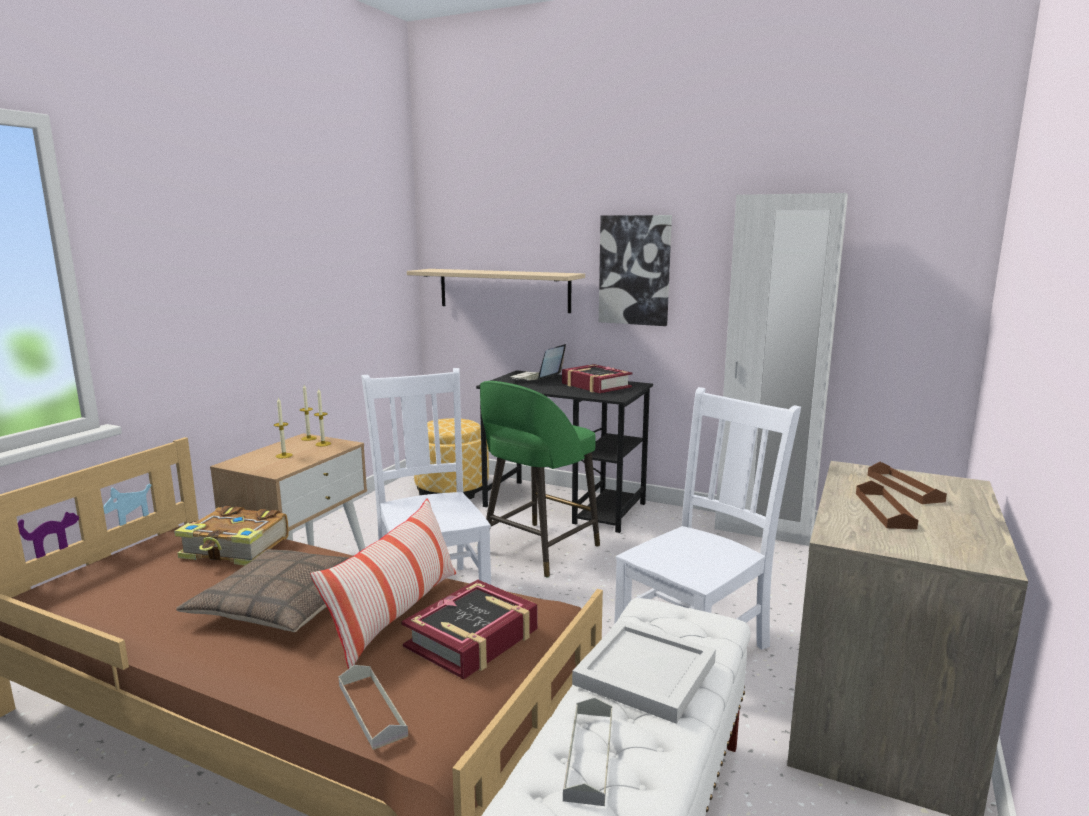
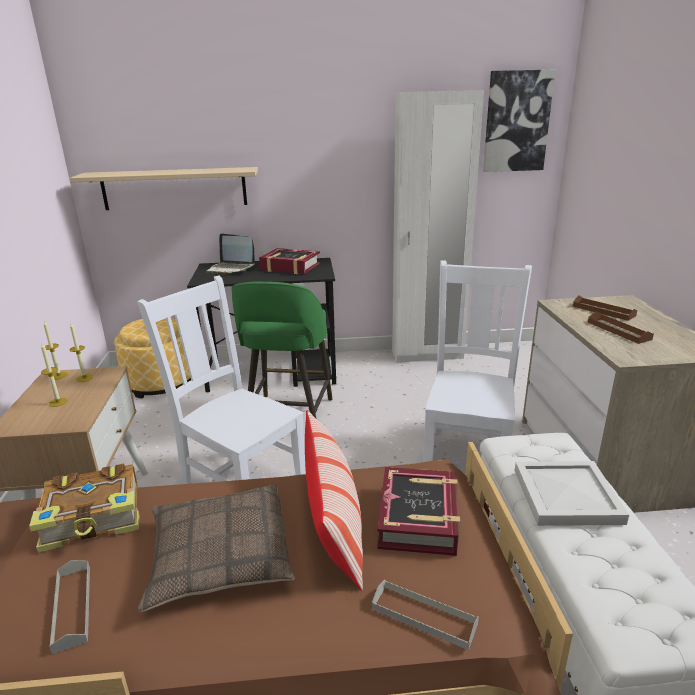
camera: 30 degrees left, 10 degrees up
(536, 378) = (231, 269): laptop -> laptop turned 60 degrees counterclockwise
(589, 755) = (612, 574): grey tray -> grey tray (72, 607)
(635, 270) = (304, 161): picture -> picture (516, 122)

